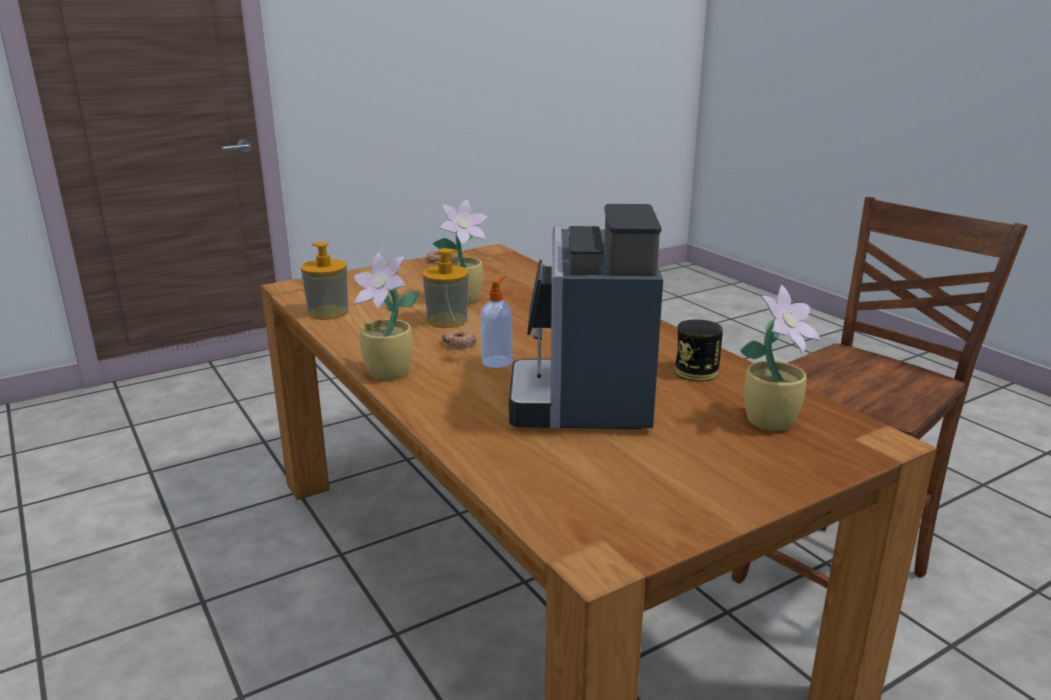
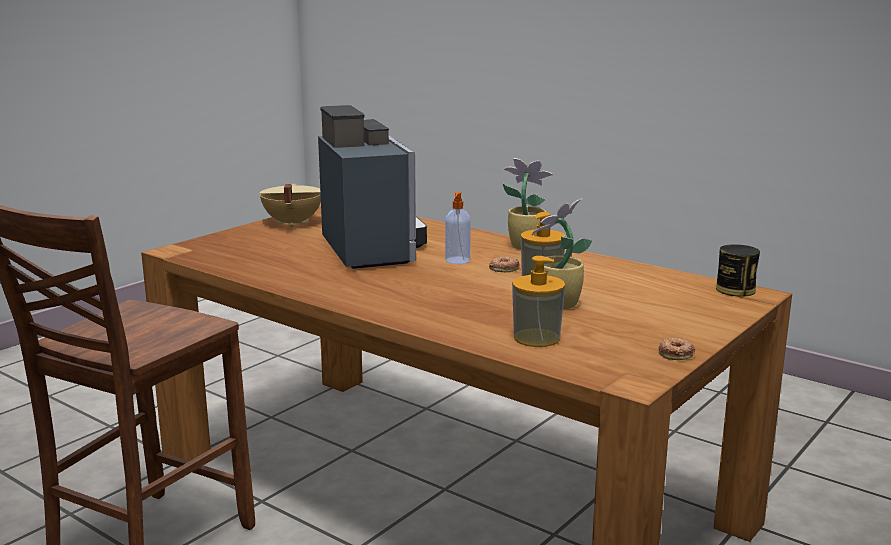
camera: 160 degrees right, 5 degrees down
(328, 312) = (659, 276): soap dispenser -> soap dispenser (536, 338)
(696, 372) = (296, 271): can -> can (735, 290)
(701, 496) = (291, 223): none -> beige cooking pot
(772, 421) = (243, 252): potted plant -> none

